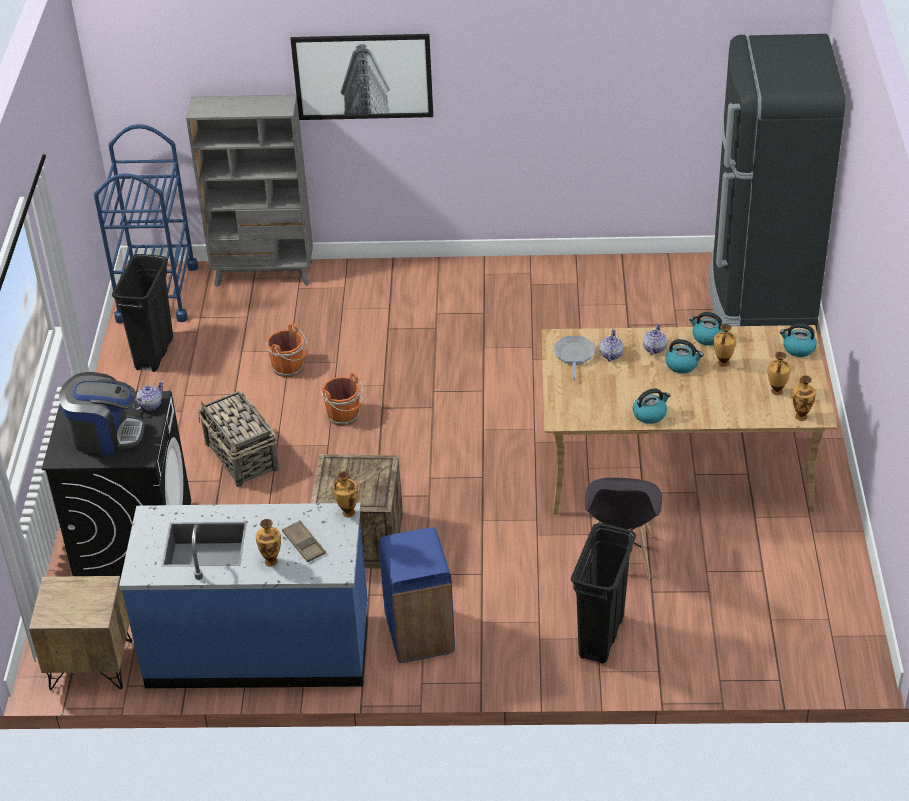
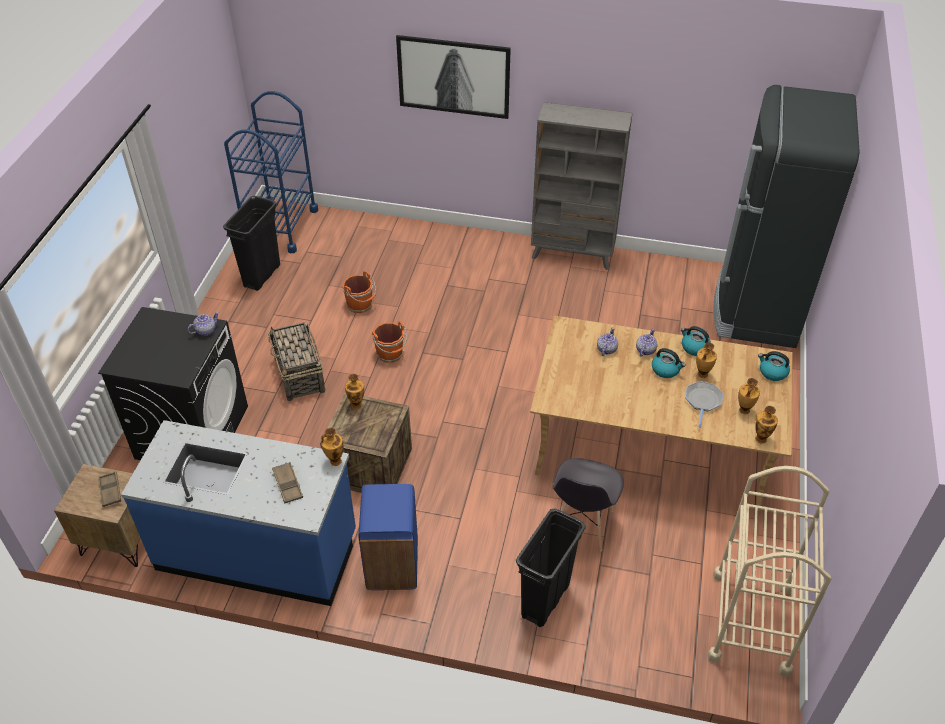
camera: 10 degrees right, 5 degrees up
(87, 598) = (110, 491): none -> brown tray
(105, 435) = (160, 352): coffee machine -> none
(264, 274) = (365, 224): grey bookcase -> grey bookcase (572, 254)
(271, 560) = (255, 495): vase -> vase (356, 404)
(574, 356) = (575, 345): frying pan -> frying pan (702, 401)
(650, 414) = (626, 412): kettle -> none
(828, 617) = (751, 622): none -> beige cart

